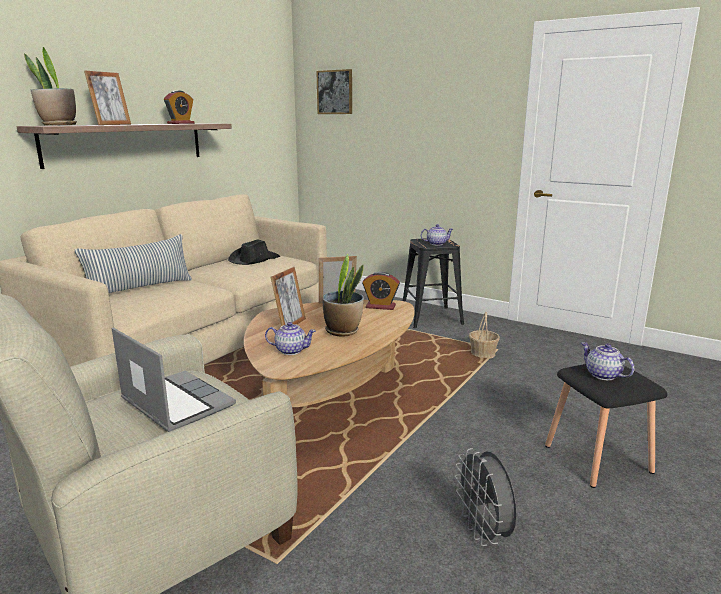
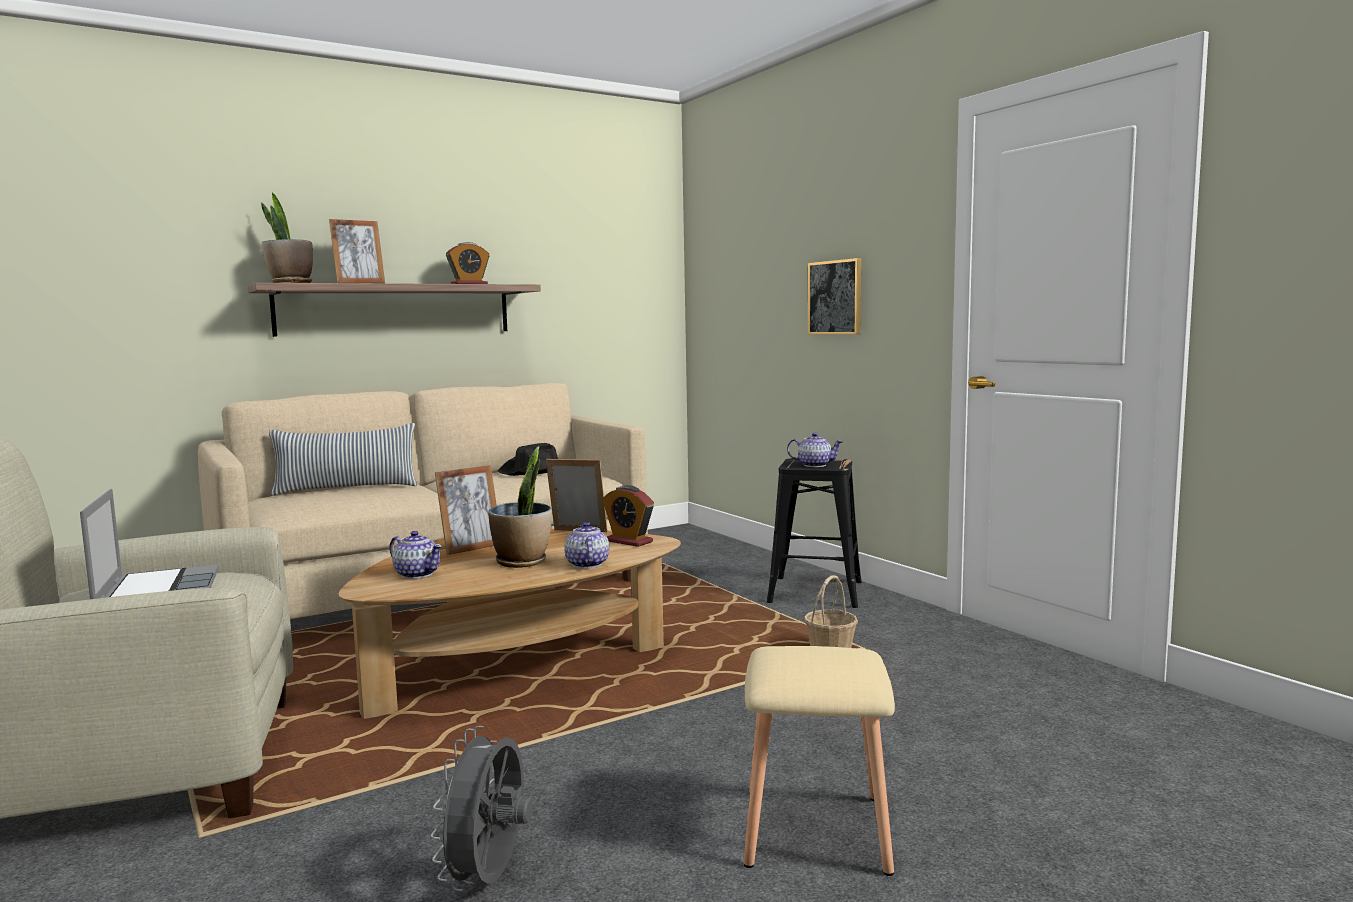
camera: 25 degrees right, 10 degrees down
(335, 92) = (724, 240): picture -> picture (835, 297)
(598, 458) = (818, 829): black stool -> beige stool
(603, 375) = (797, 661): teapot -> teapot (586, 564)

